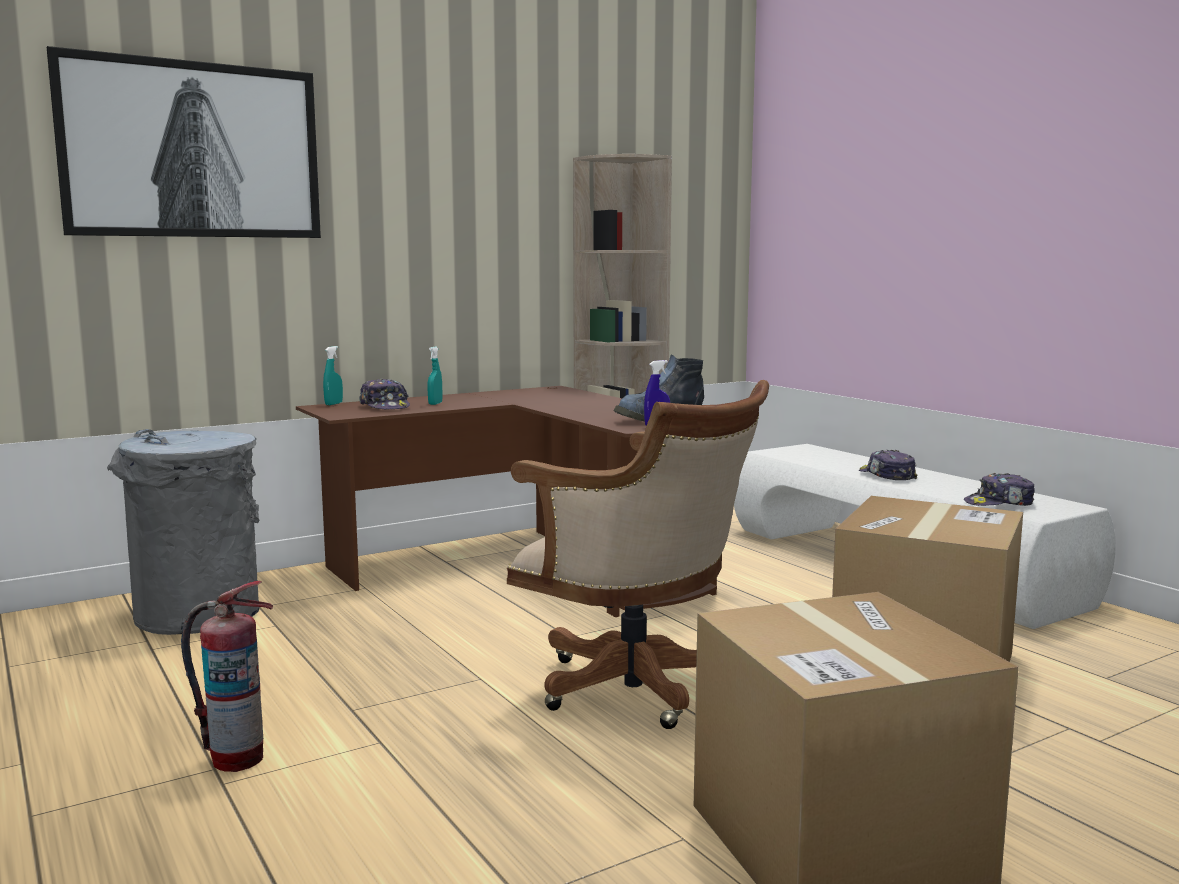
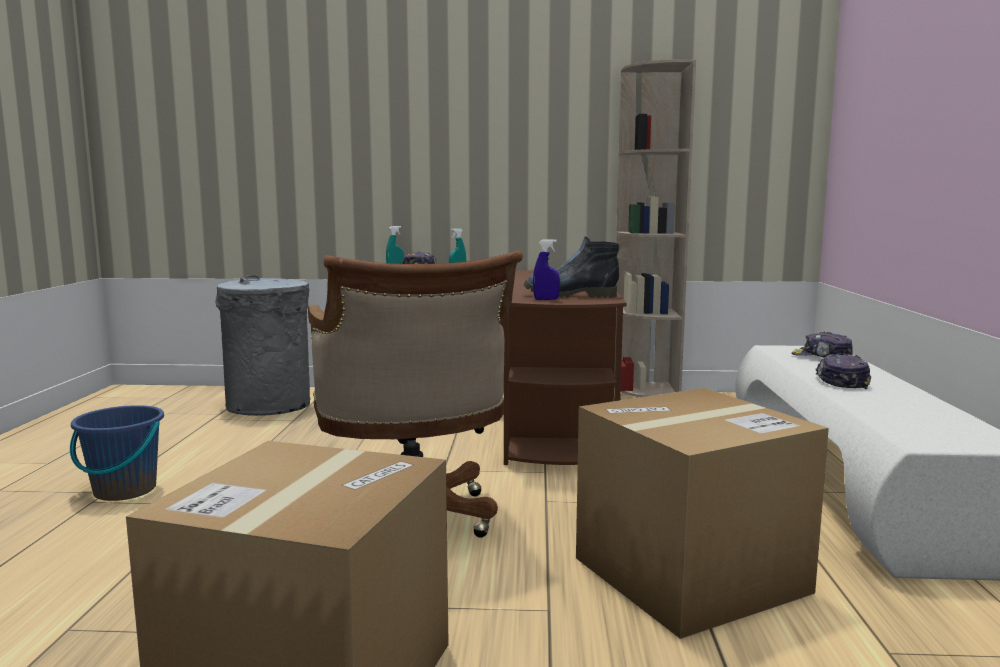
camera: 35 degrees right, 0 degrees up
(193, 150) = (309, 84): picture -> none
(237, 759) = (124, 490): fire extinguisher -> blue bucket
(999, 503) = (904, 425): cap -> cap (821, 357)

